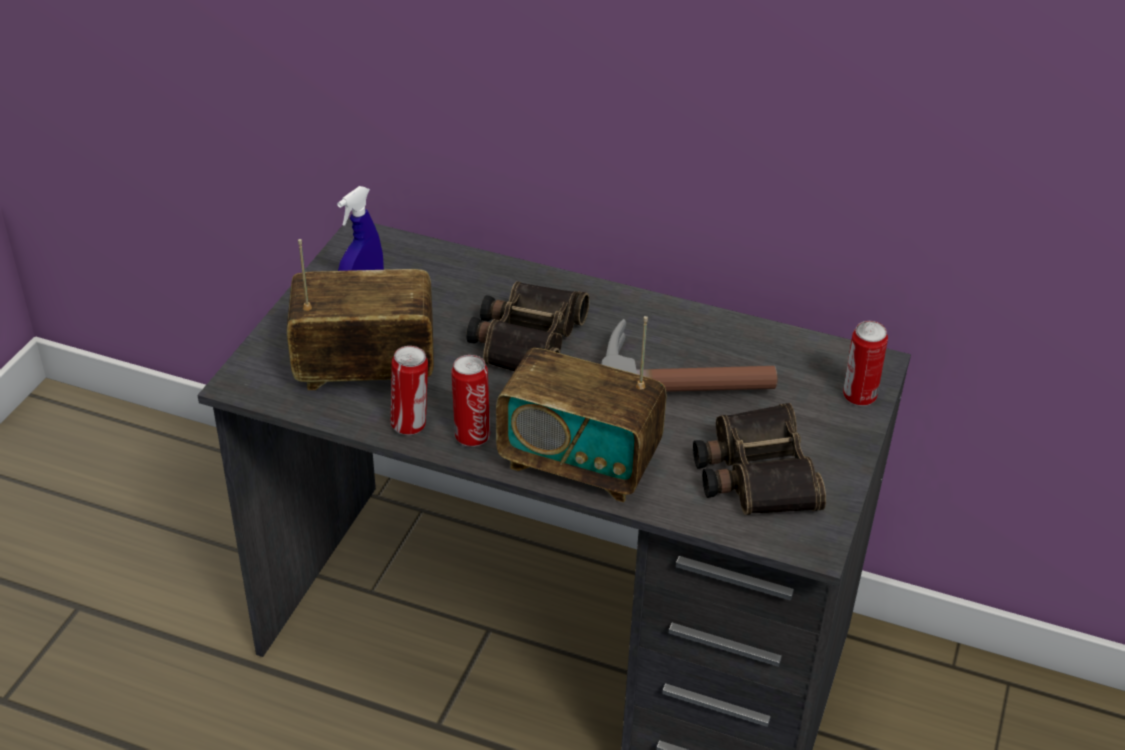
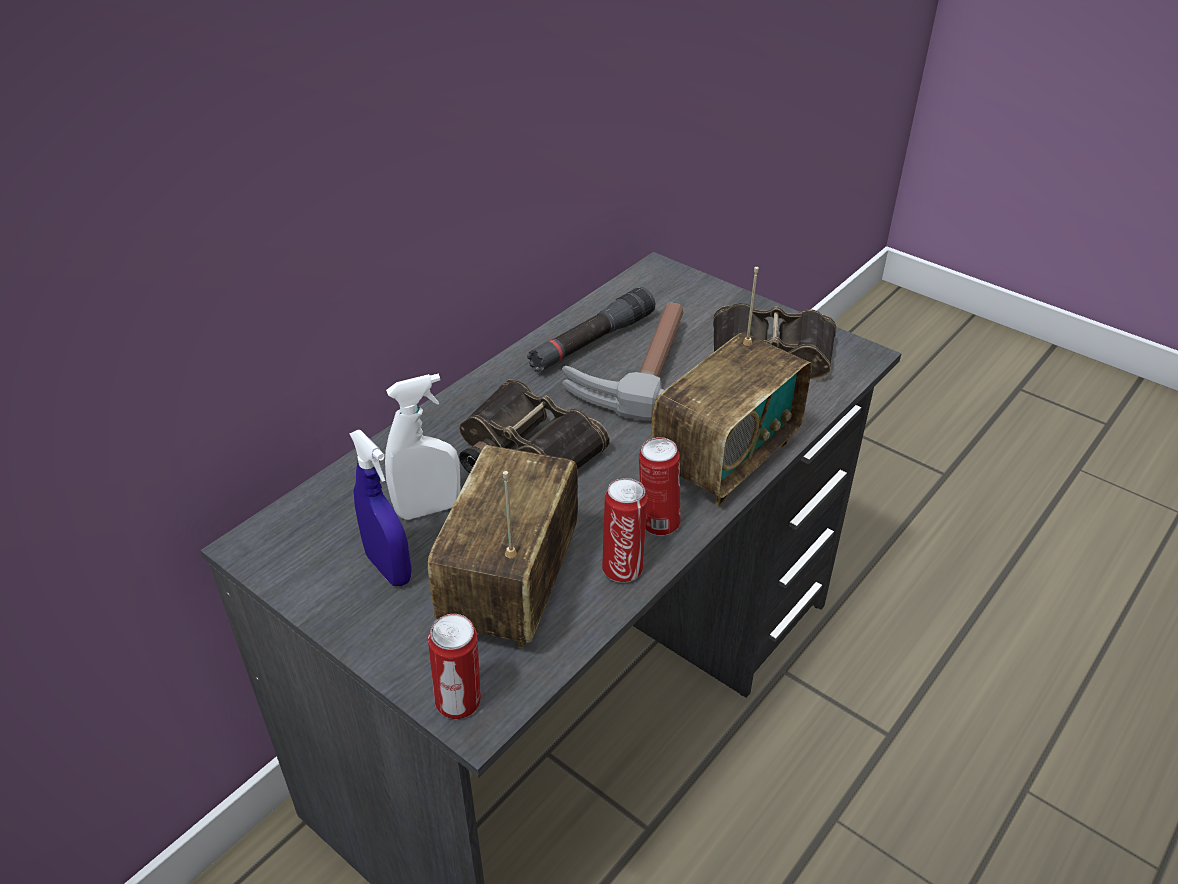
camera: 70 degrees left, 0 degrees up
(434, 306) = (428, 509): none -> white spray bottle
(711, 344) = (591, 342): none -> black flashlight
(858, 397) = (695, 288): can -> can (460, 703)

